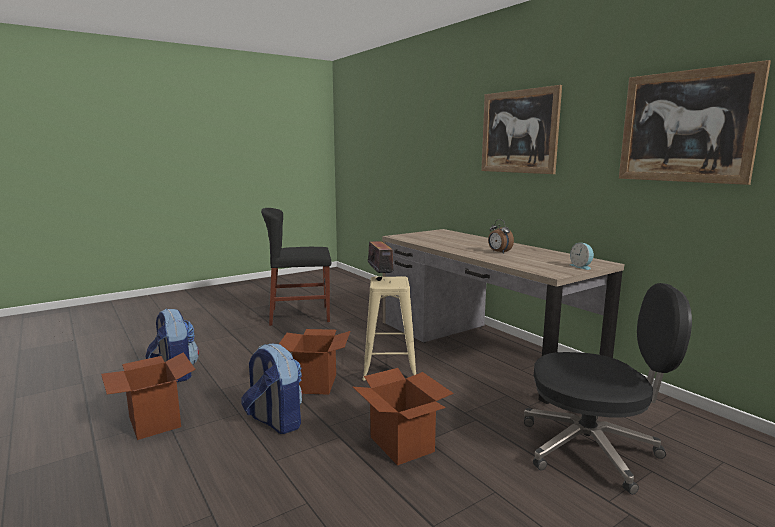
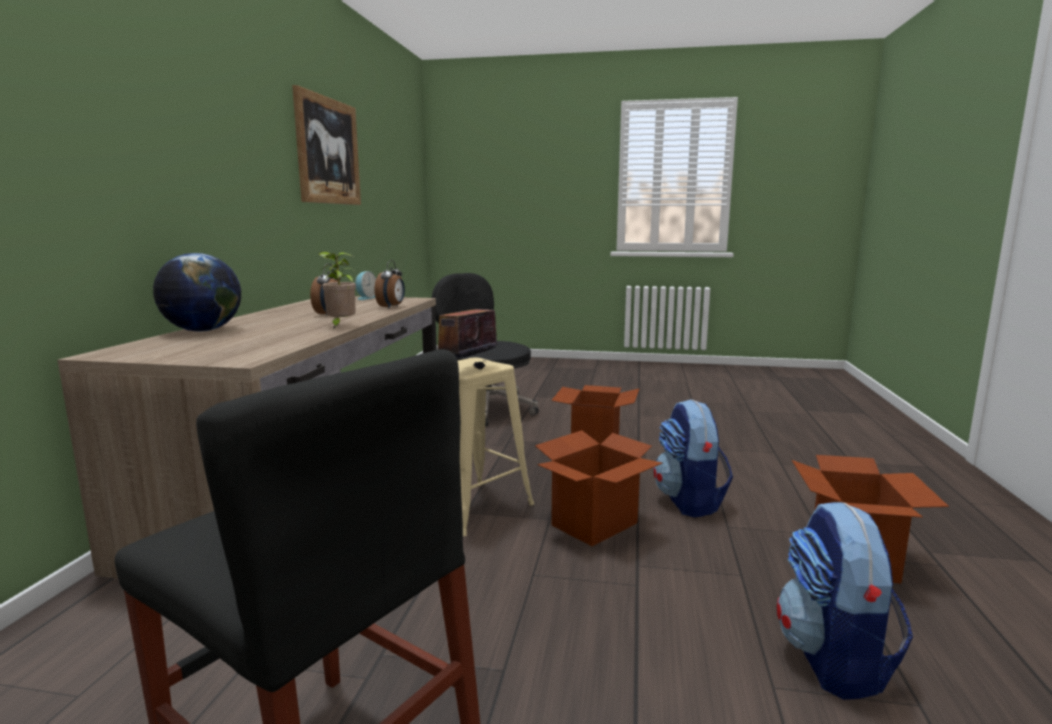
camera: 135 degrees left, 0 degrees up
(447, 248) = (340, 326): none -> potted plant
(476, 238) = (202, 331): none -> globe
(510, 263) = (391, 307): none -> alarm clock
(519, 132) = (187, 118): picture -> none

